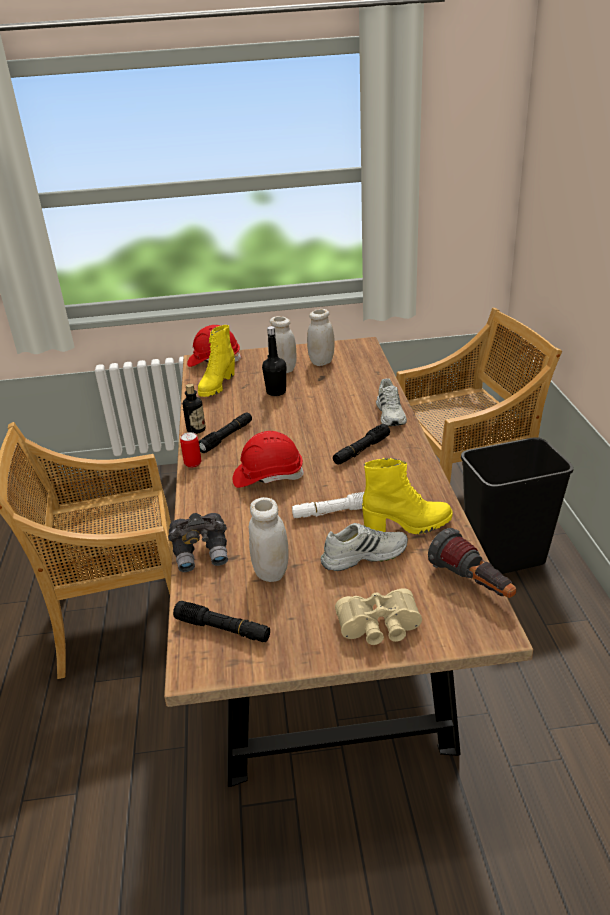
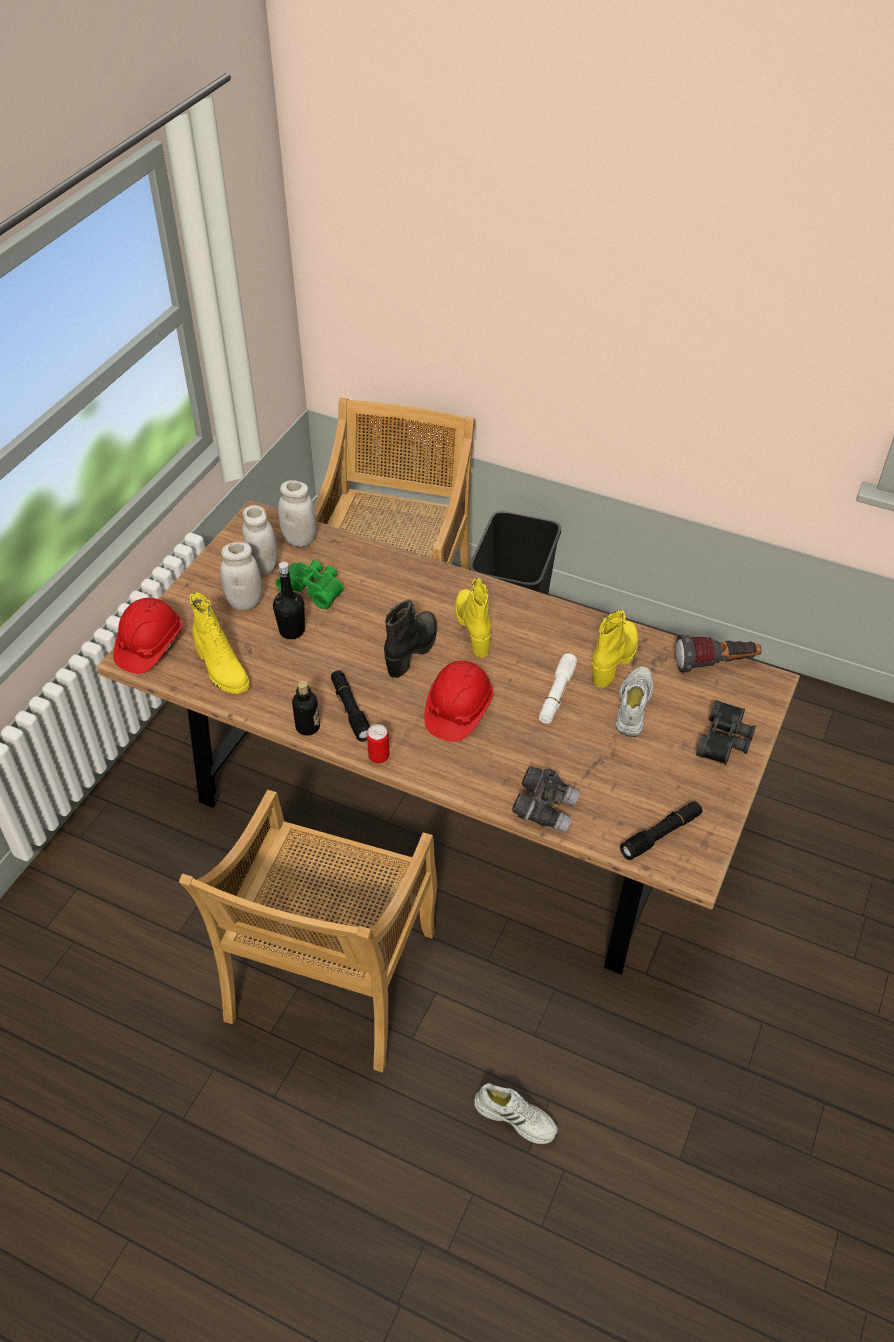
camera: 60 degrees left, 15 degrees up
(271, 572) = (609, 773): white jar -> white jar (300, 539)
(309, 436) = (412, 650): none -> black boot
(323, 383) = (314, 588): none -> green binoculars
(361, 450) = (474, 628): black flashlight -> yellow boot
(379, 628) = (726, 741): beige binoculars -> black binoculars
(391, 414) = (430, 576): white shoe -> white shoe (516, 1116)

